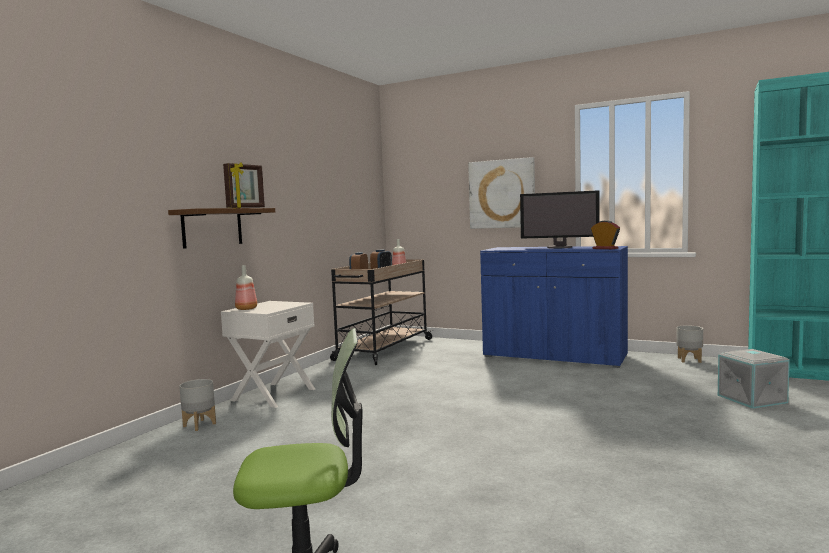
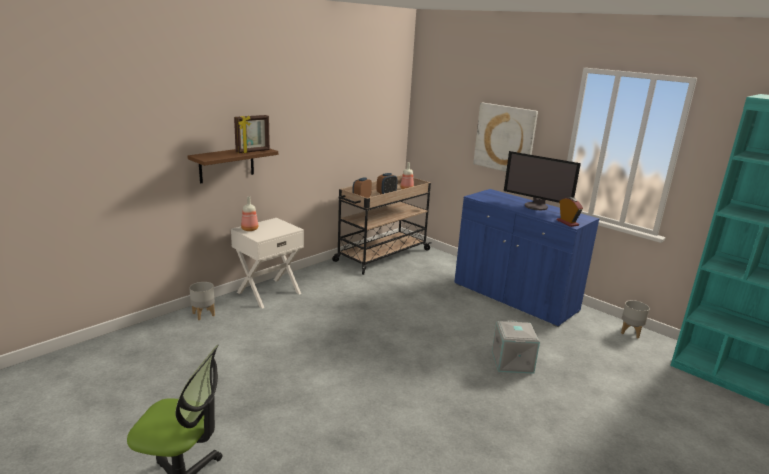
camera: 15 degrees right, 15 degrees up
(753, 399) = (639, 397): grey storage box -> grey storage box (513, 362)

